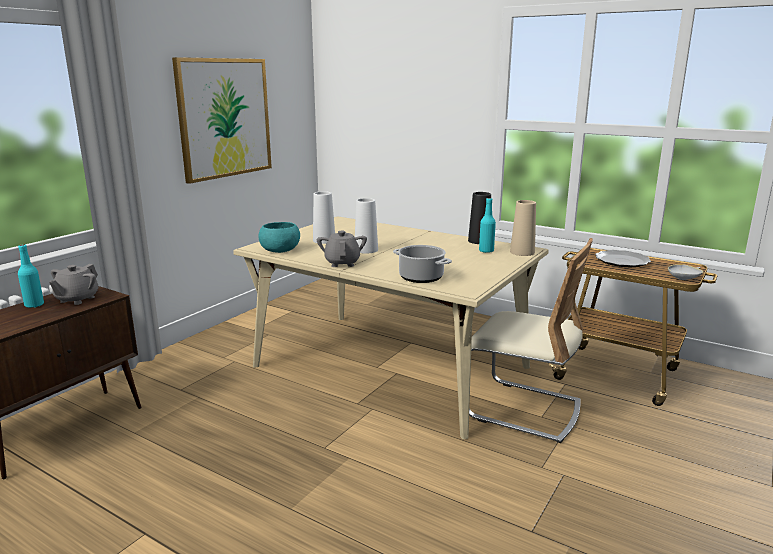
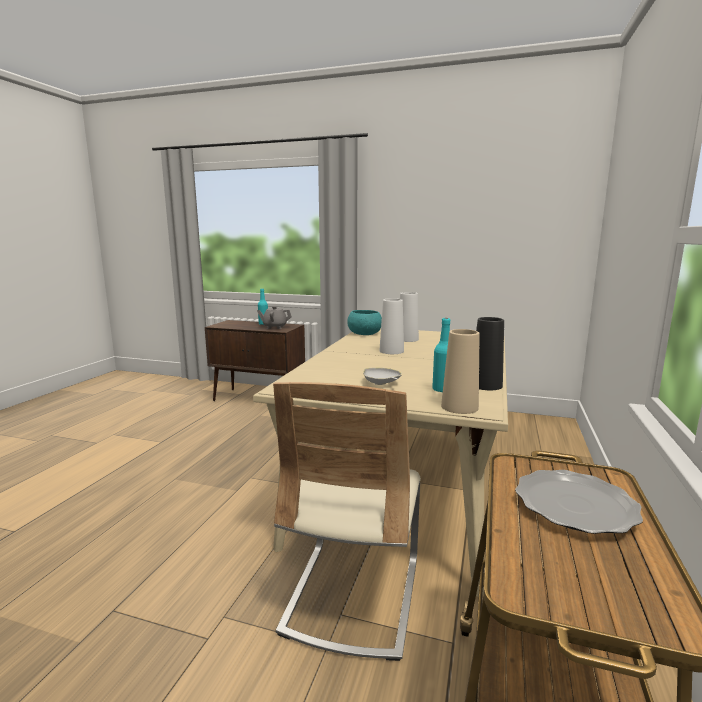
camera: 75 degrees right, 5 degrees down
(225, 118) = (459, 231): picture -> none
(342, 263) = (343, 349): grey teapot -> none
(421, 277) = (316, 372): cooking pot -> none
(683, 278) = (524, 584): white bowl -> white bowl (381, 383)

